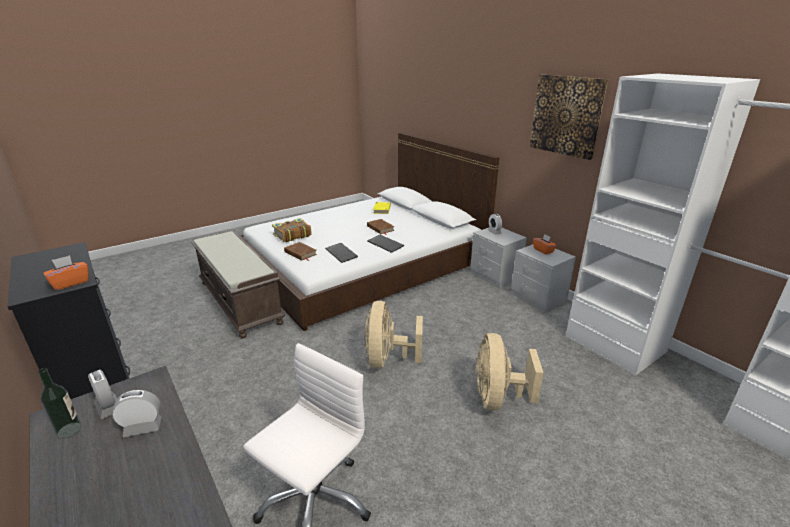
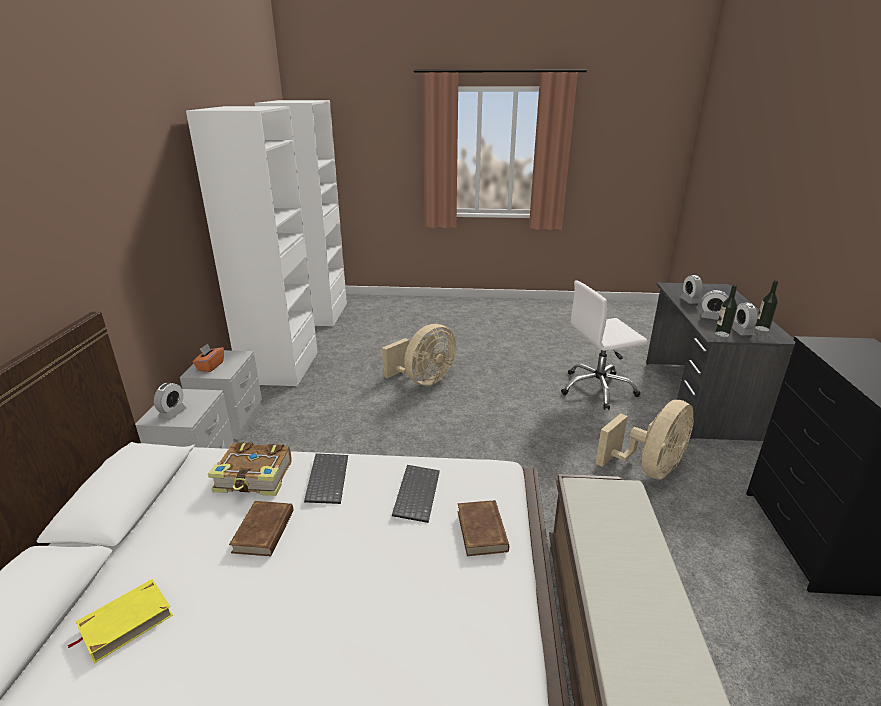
camera: 140 degrees left, 0 degrees up
(70, 283) = (828, 344): orange tissue box -> none
(140, 388) = (722, 334): none -> bottle
(170, 473) = (689, 300): none -> alarm clock
(292, 235) = (454, 610): book -> book (255, 478)
(387, 359) = (467, 439): beige fan -> beige fan (648, 469)
(566, 116) = (131, 189): picture -> none

